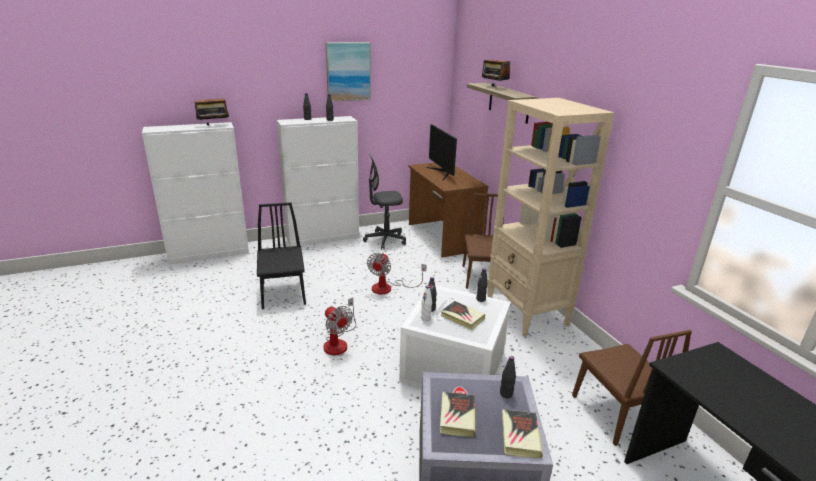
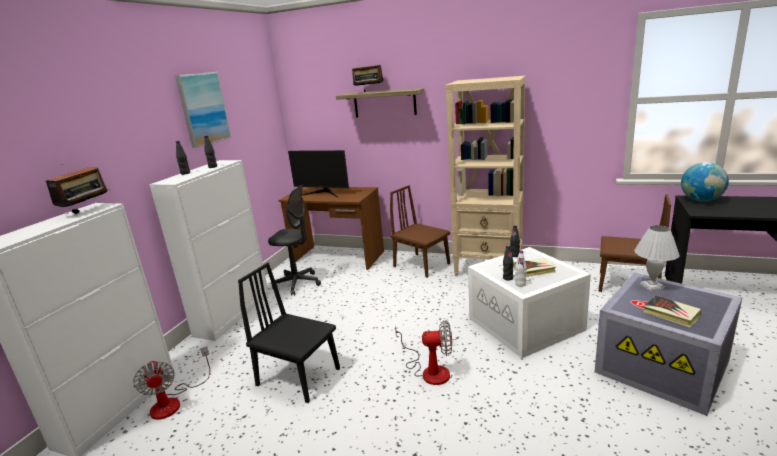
camera: 45 degrees left, 5 degrees down
(385, 240) = (297, 284): grey office chair -> grey office chair turned 105 degrees counterclockwise
(388, 288) = (377, 311): fan -> fan (174, 401)
(506, 394) = (651, 286): black bottle -> white table lamp
(520, 436) = (706, 298): book -> none
(724, 363) = (701, 200): none -> globe

